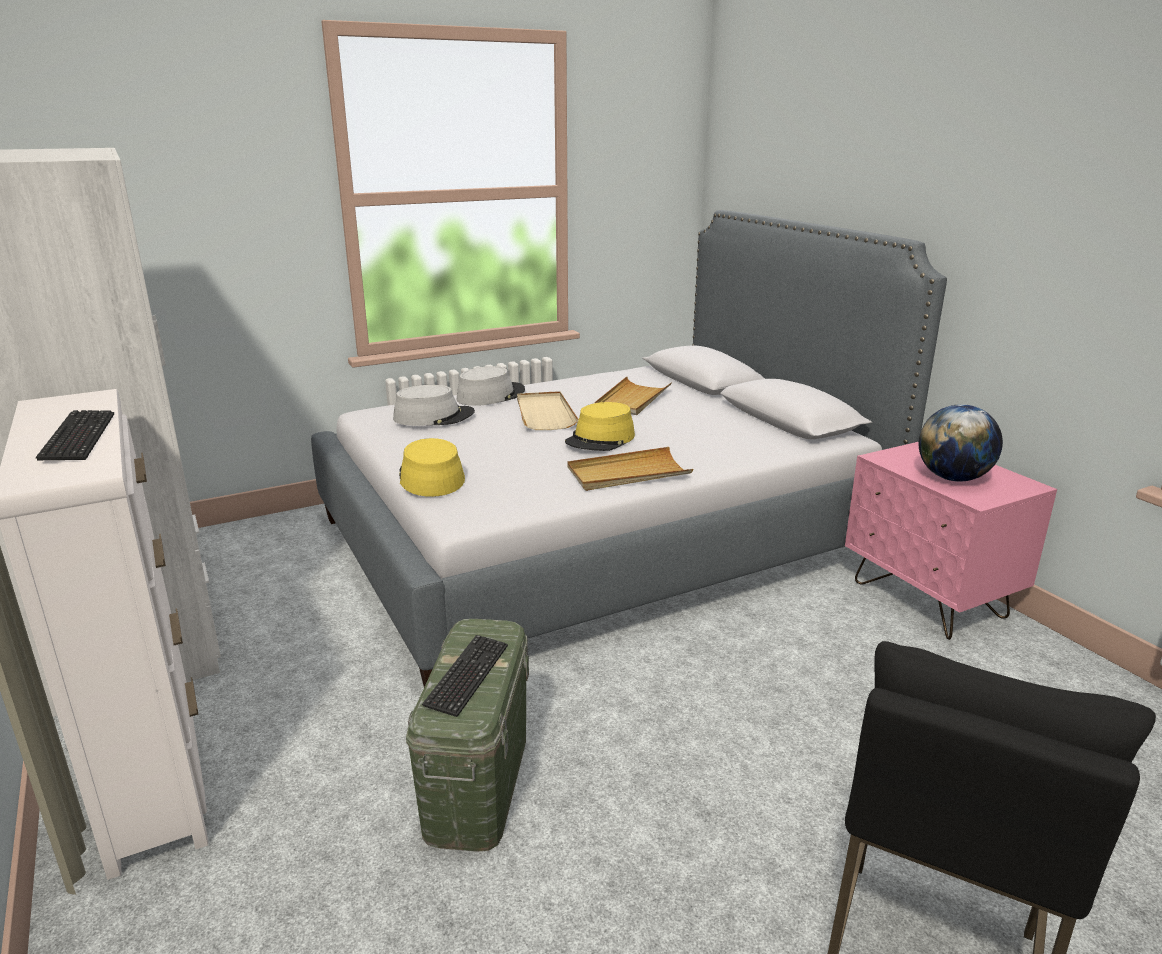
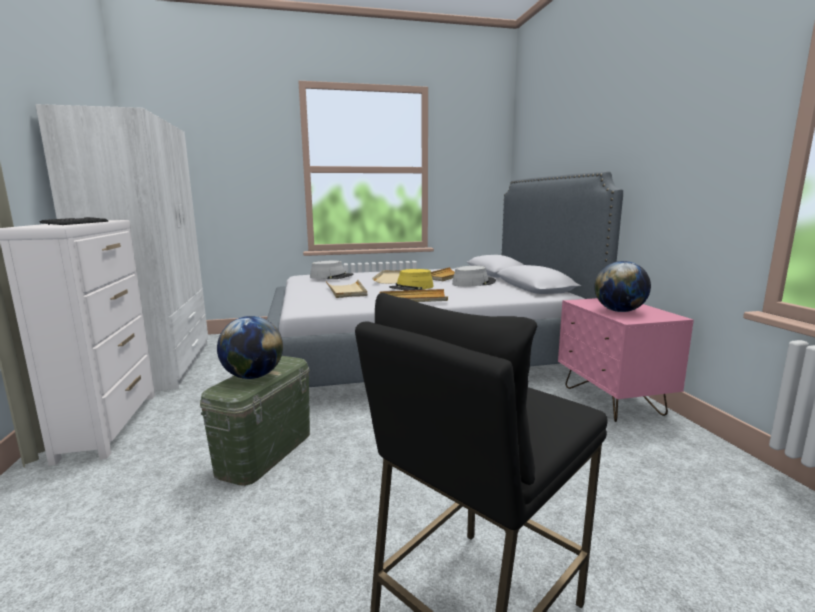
camera: 15 degrees right, 10 degrees down
(430, 477) = (304, 295): yellow hat -> none
(467, 676) = (253, 376): keyboard -> globe
(490, 395) = (371, 272): grey hat -> grey hat (473, 283)
(496, 458) = (346, 291): none -> beige tray

